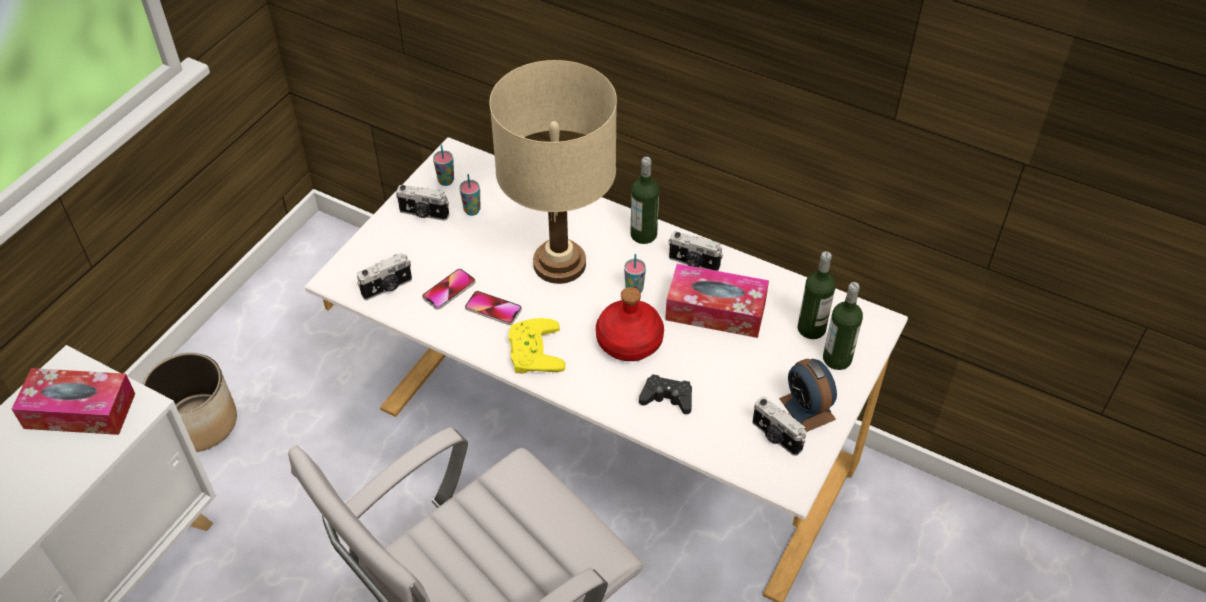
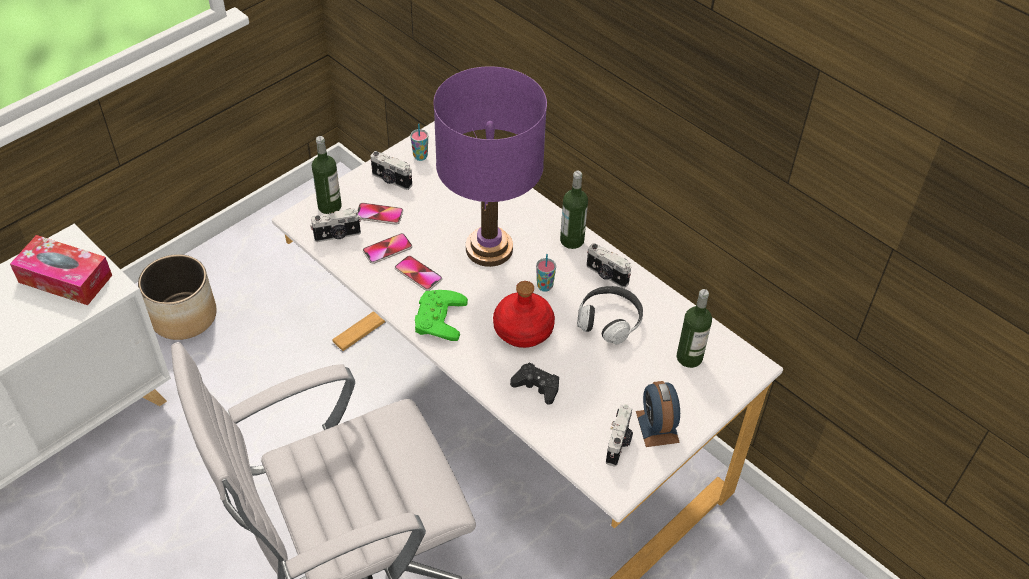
camera: 15 degrees right, 0 degrees up
(425, 254) = (379, 214): none -> phone
(472, 210) = (432, 186): cup -> none
(531, 351) = (436, 317): yellow game controller -> green game controller
(559, 263) = (489, 248): beige table lamp -> purple table lamp
(715, 310) = (609, 321): tissue box -> headphones
(775, 437) = (619, 444): camera -> camera turned 135 degrees counterclockwise
(837, 359) = (702, 390): bottle -> bottle (329, 206)

